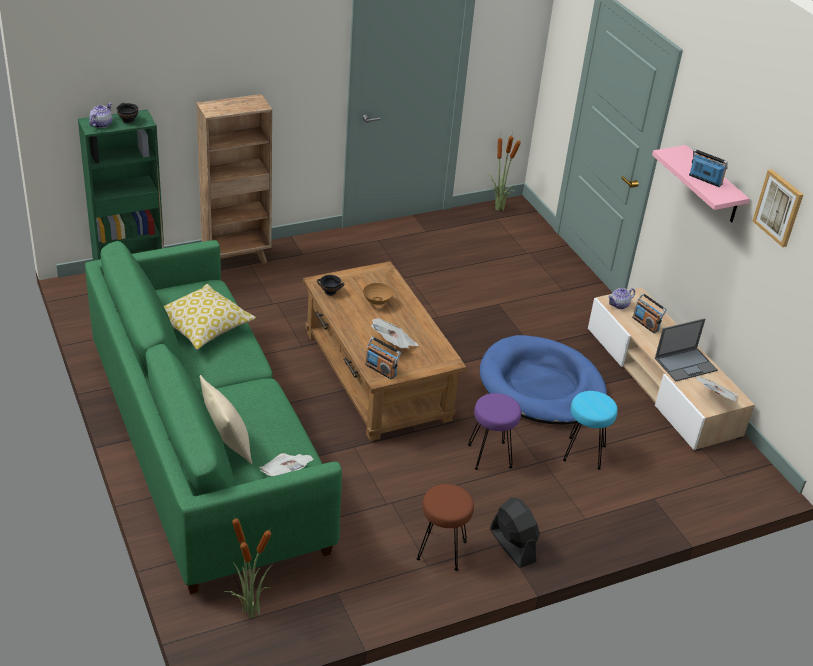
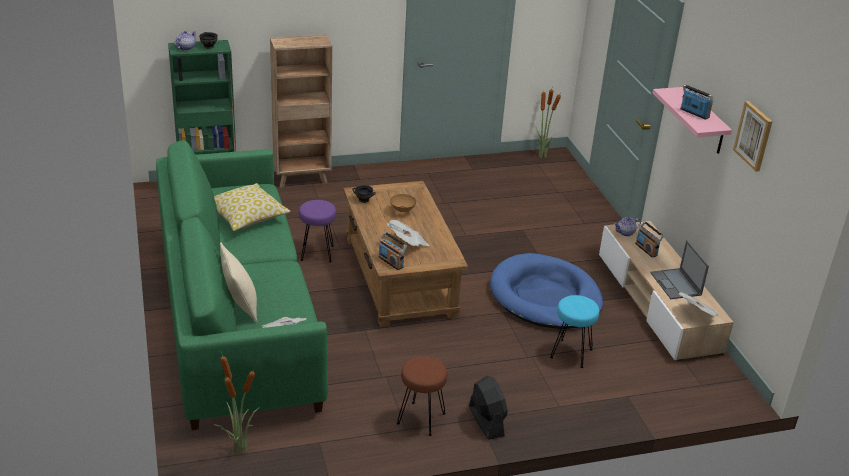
camera: 10 degrees right, 5 degrees down
(490, 456) = (484, 348): purple stool -> purple stool (317, 253)
(686, 364) = (676, 284): laptop -> laptop turned 90 degrees clockwise

